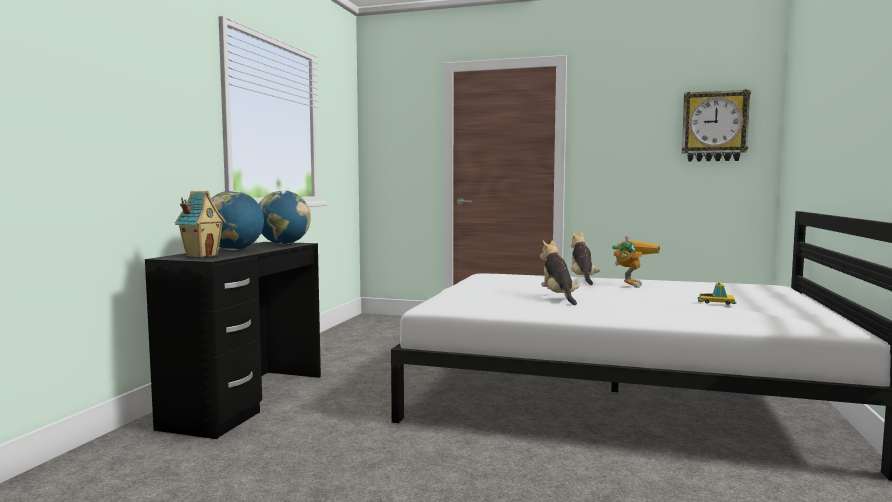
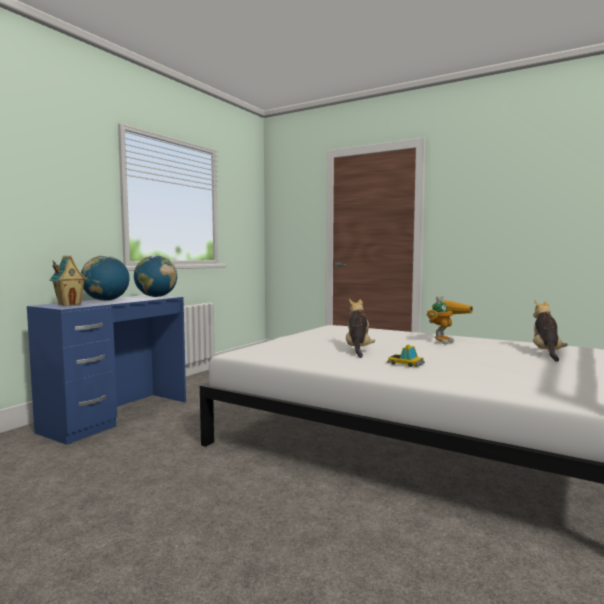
camera: 15 degrees right, 0 degrees up
(247, 400) = (117, 415): black desk -> blue desk
(582, 280) = (408, 334): plush toy -> plush toy (546, 353)
(714, 126) = (560, 195): wall clock -> none
(716, 302) = (497, 362): toy car -> toy car (405, 363)

